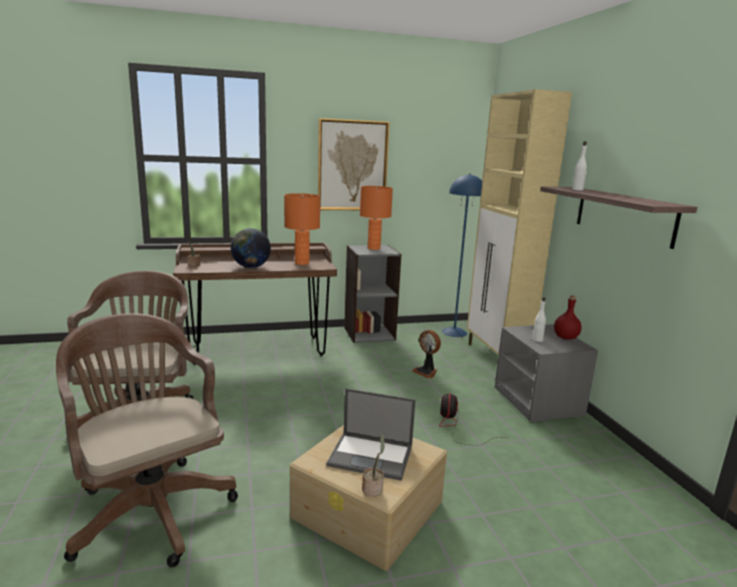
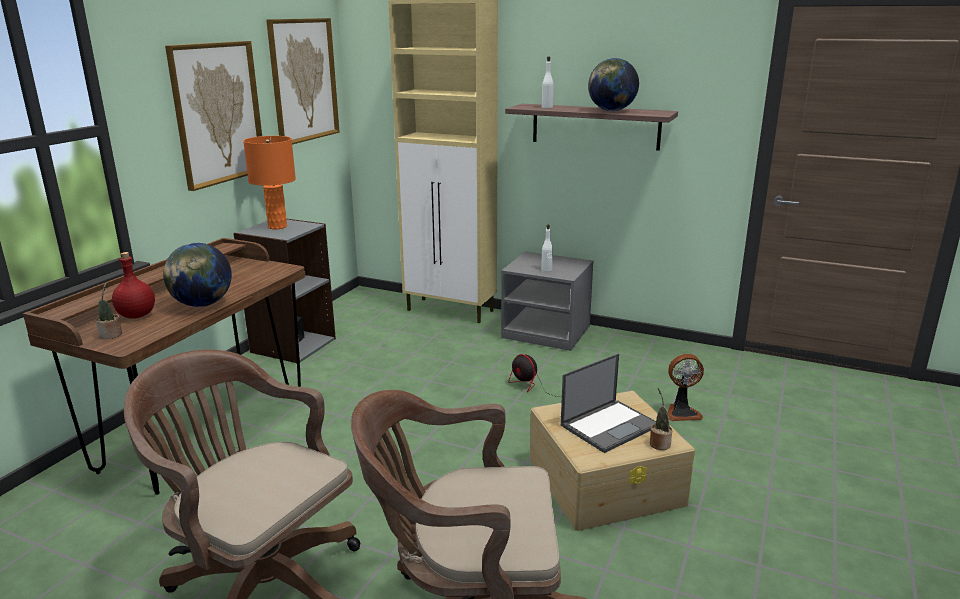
camera: 50 degrees left, 5 degrees up
(302, 263) = (243, 274): orange table lamp -> none
(426, 372) = (426, 354): fan -> fan (681, 412)
(439, 155) = (303, 80): none -> picture
(454, 332) = (371, 304): blue floor lamp -> none
(566, 338) = (558, 259): red bottle -> red bottle (137, 315)
(621, 197) = (611, 111): none -> globe

